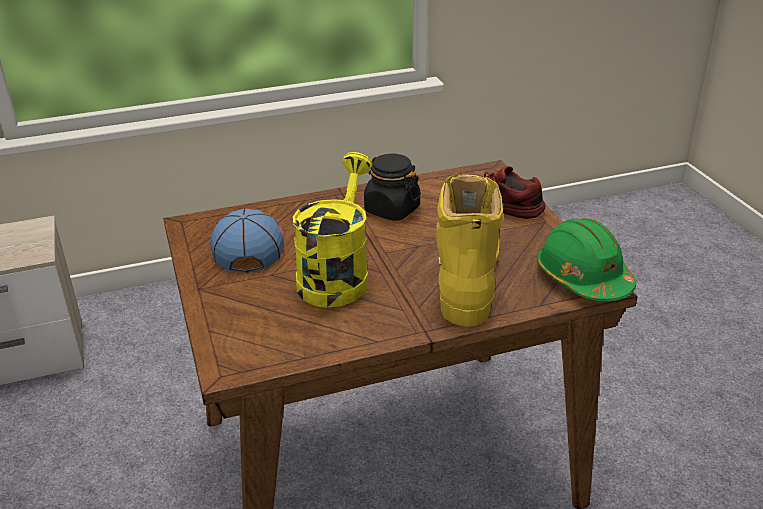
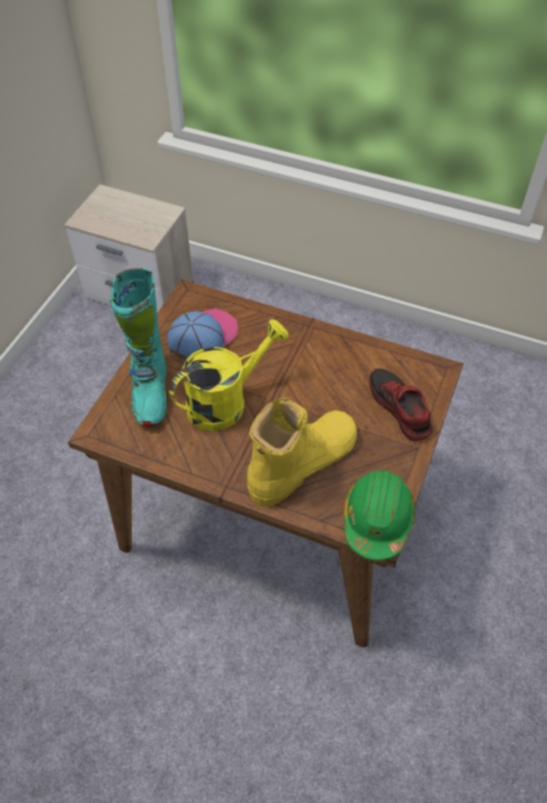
camera: 40 degrees right, 20 degrees up
(246, 307) = (150, 391): none -> turquoise boot
(391, 209) = (324, 364): black jar -> none

